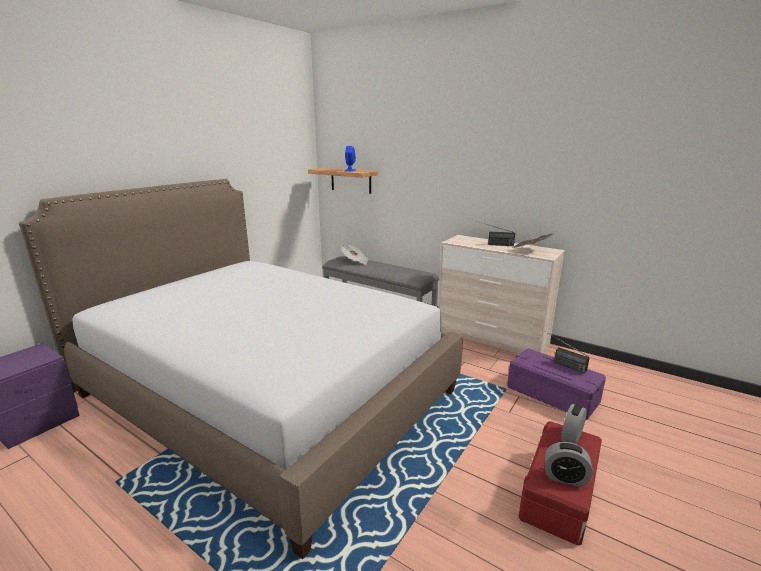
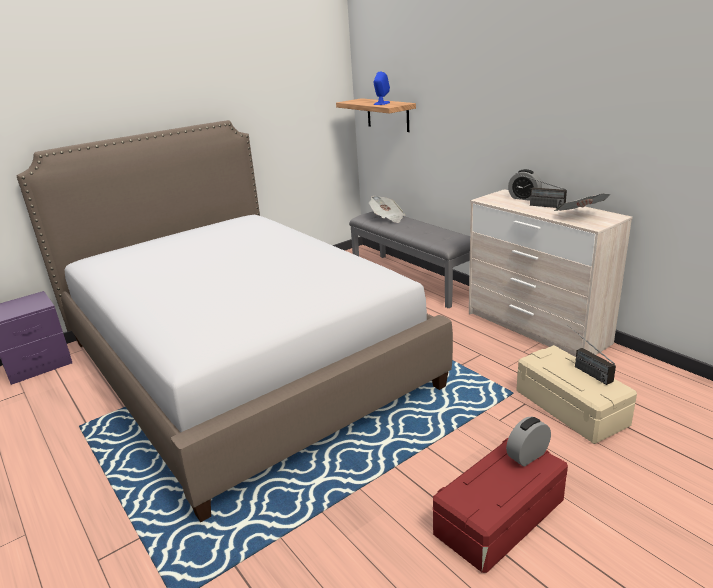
camera: 20 degrees right, 5 degrees up
(553, 395) = (571, 408): purple storage box -> beige storage box
(565, 478) = (484, 497): alarm clock -> alarm clock (524, 198)

